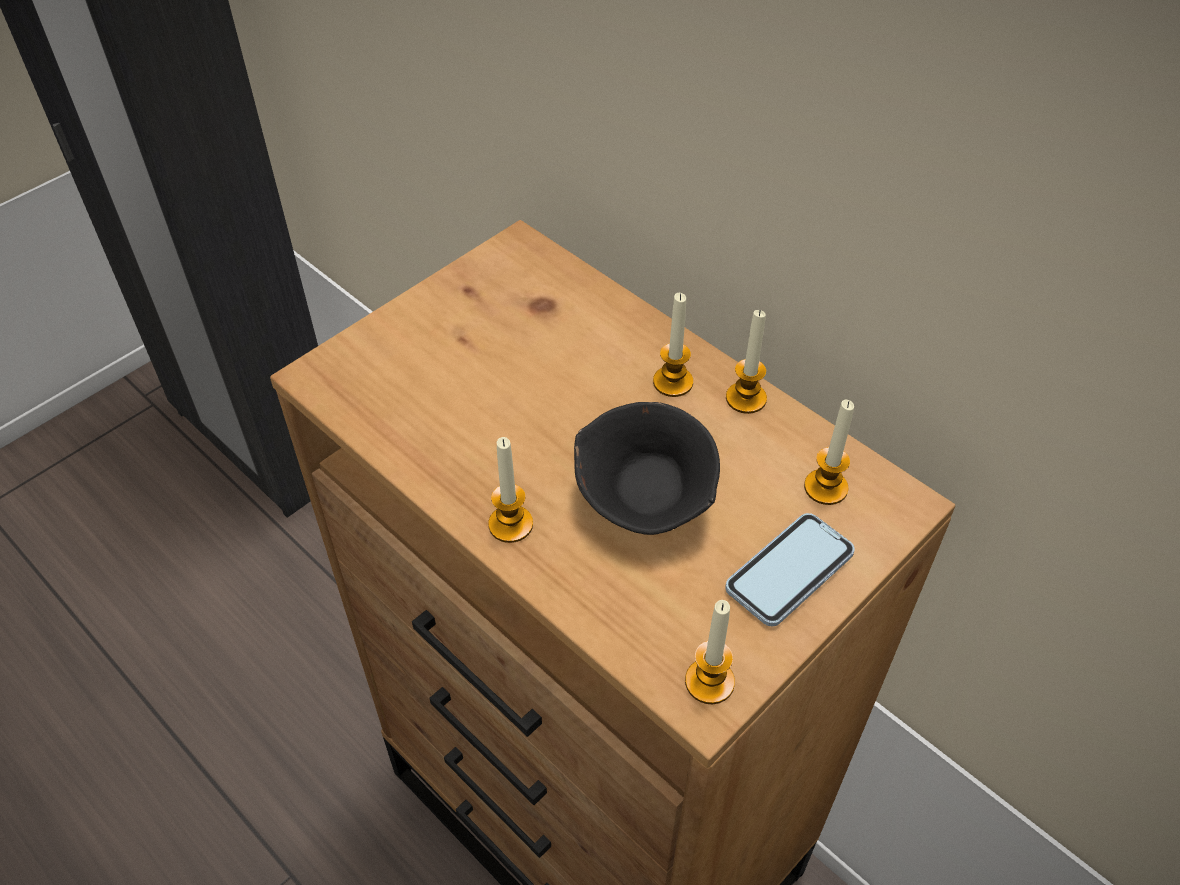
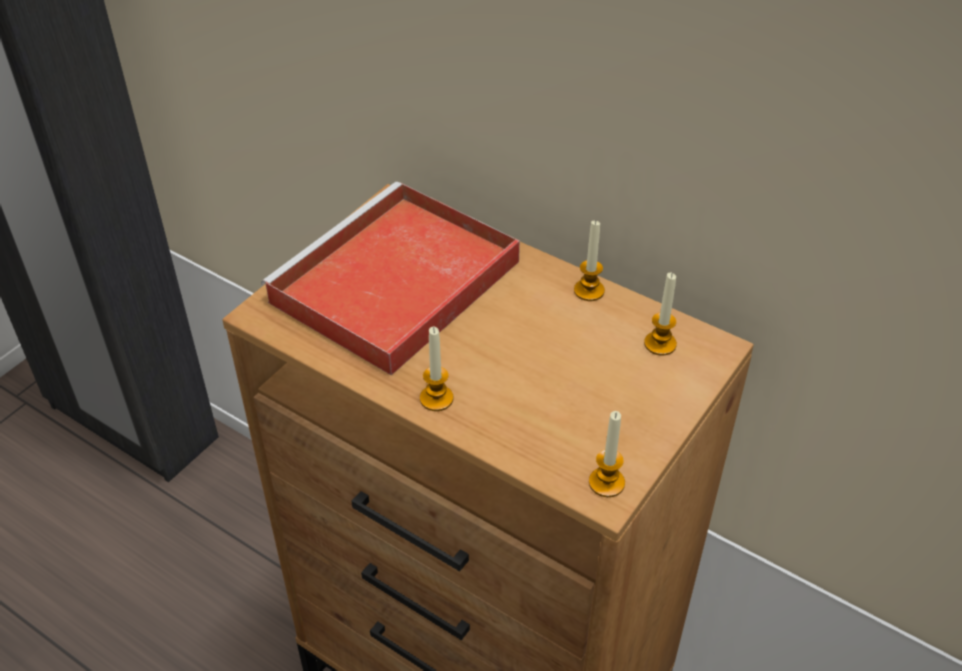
camera: 10 degrees left, 5 degrees down
(493, 357) = (393, 285): none -> red tray
(646, 504) = (533, 372): black bowl -> none
(673, 382) = (532, 286): candle -> none
(789, 571) = (646, 403): phone -> none

